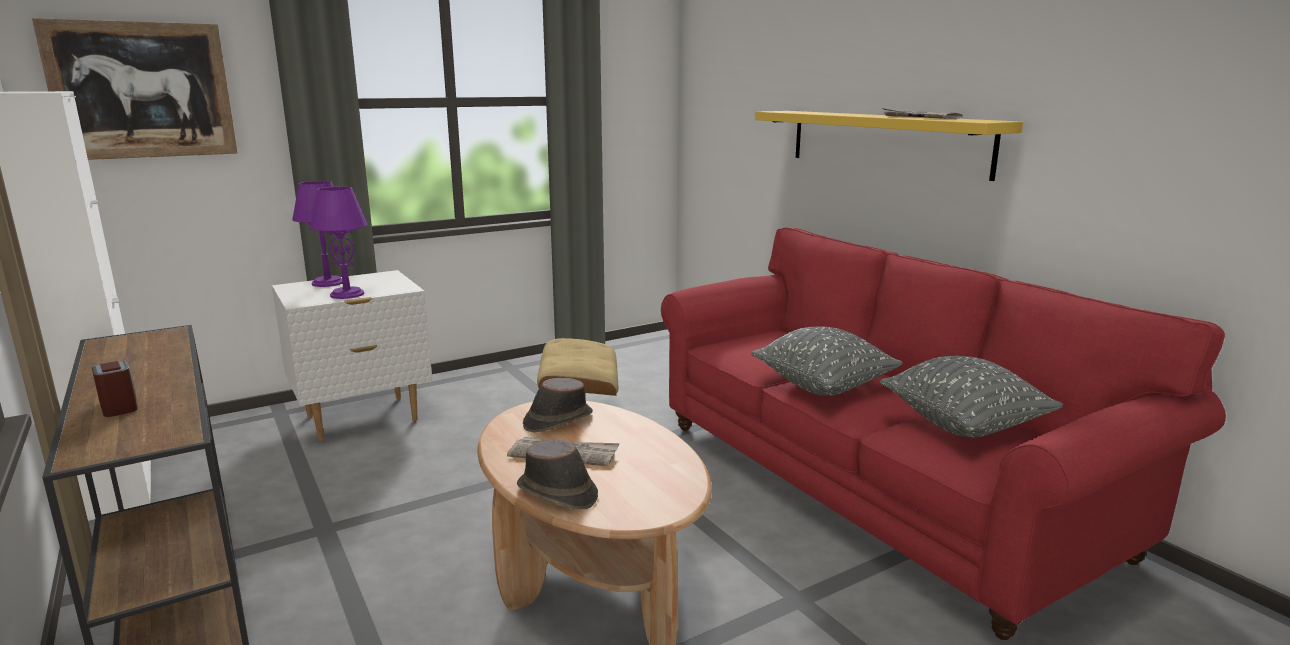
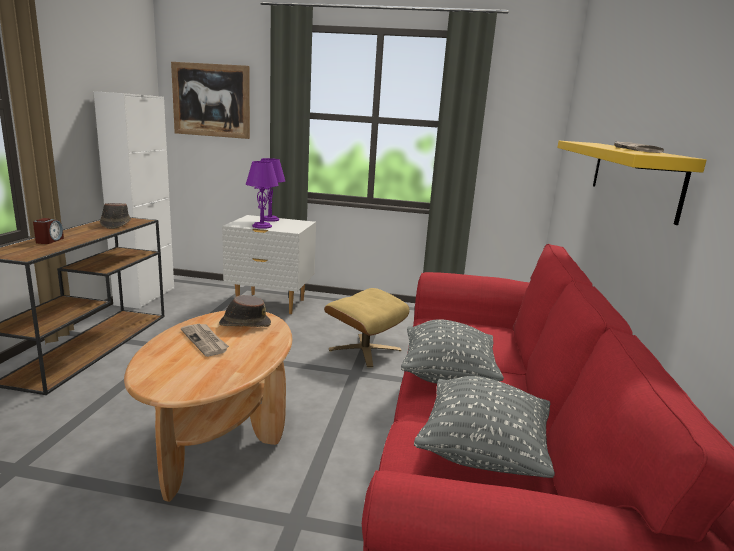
camera: 40 degrees right, 0 degrees up
(557, 493) = (156, 357): brown hat -> brown hat (115, 224)

